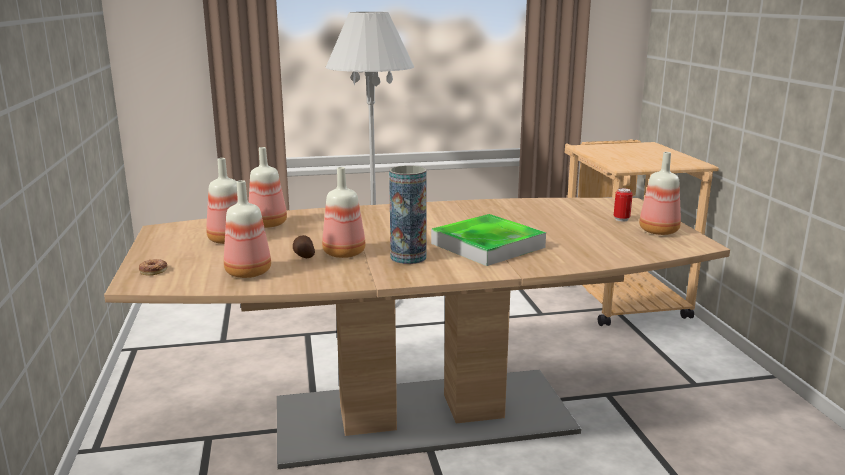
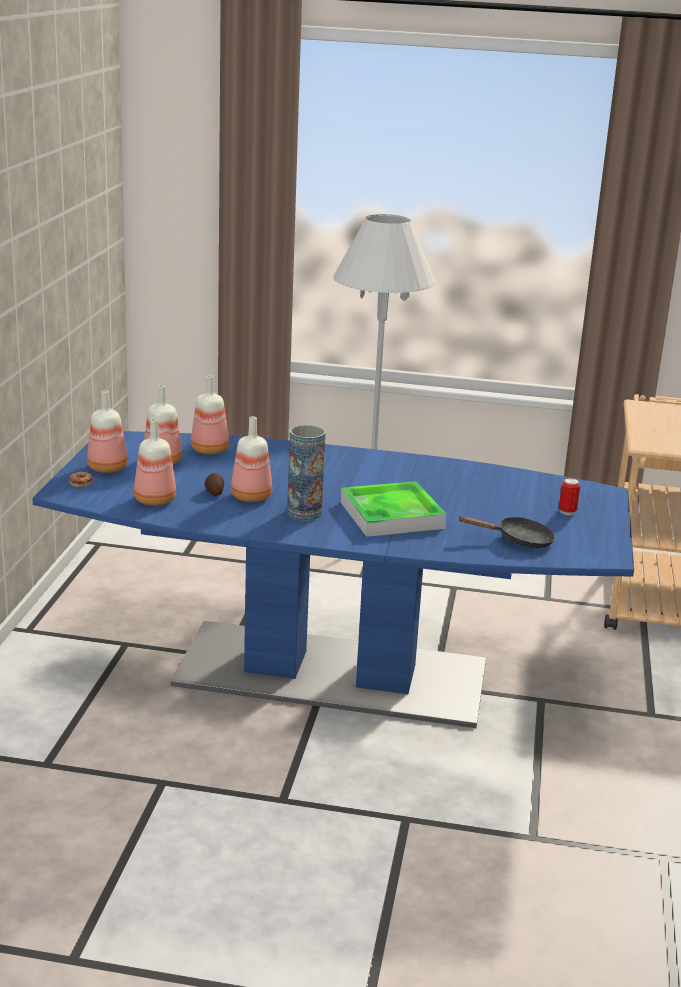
camera: 20 degrees right, 5 degrees up
(421, 416) = (330, 673): brown dining table -> blue dining table
(615, 245) = (518, 540): none -> black frying pan
(659, 231) = (588, 533): bottle -> bottle (108, 468)

